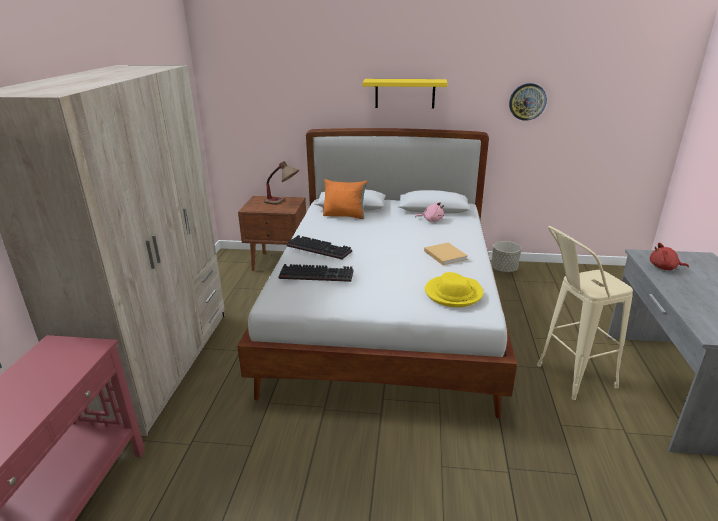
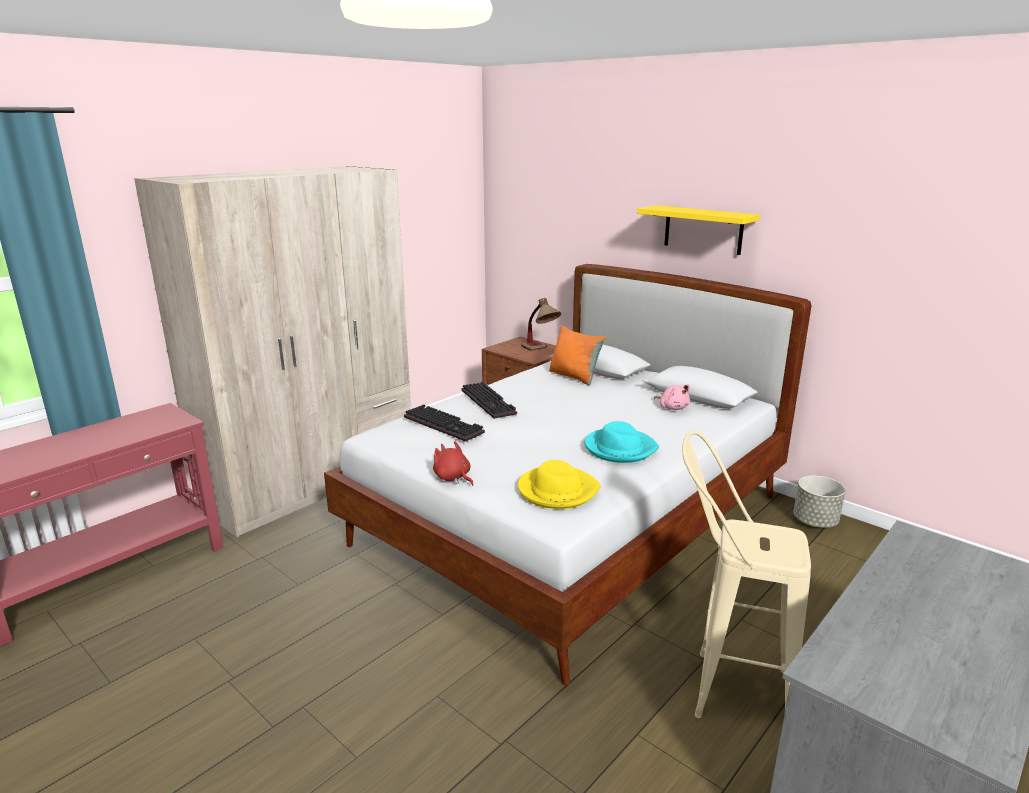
camera: 35 degrees right, 5 degrees down
(444, 254) = (619, 448): beige book -> turquoise hat
(527, 101) = (882, 261): wall clock -> none
(664, 268) = (918, 564): red plush toy -> red plush toy (453, 478)

